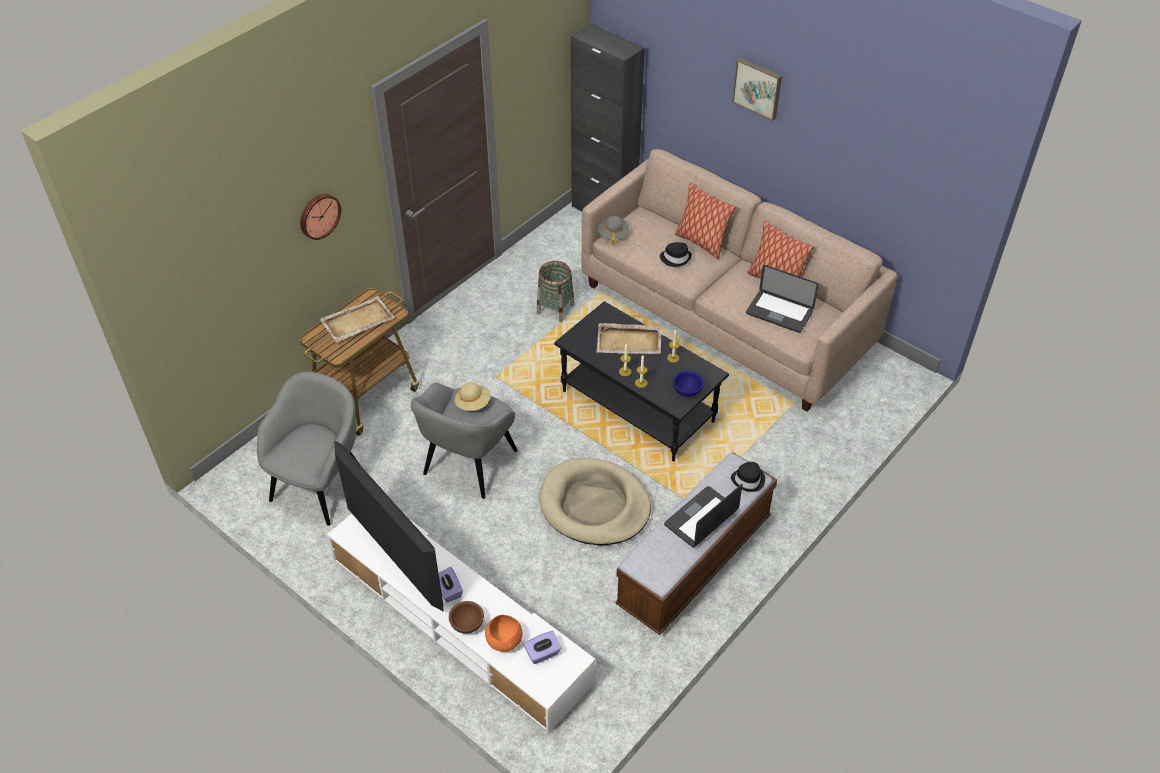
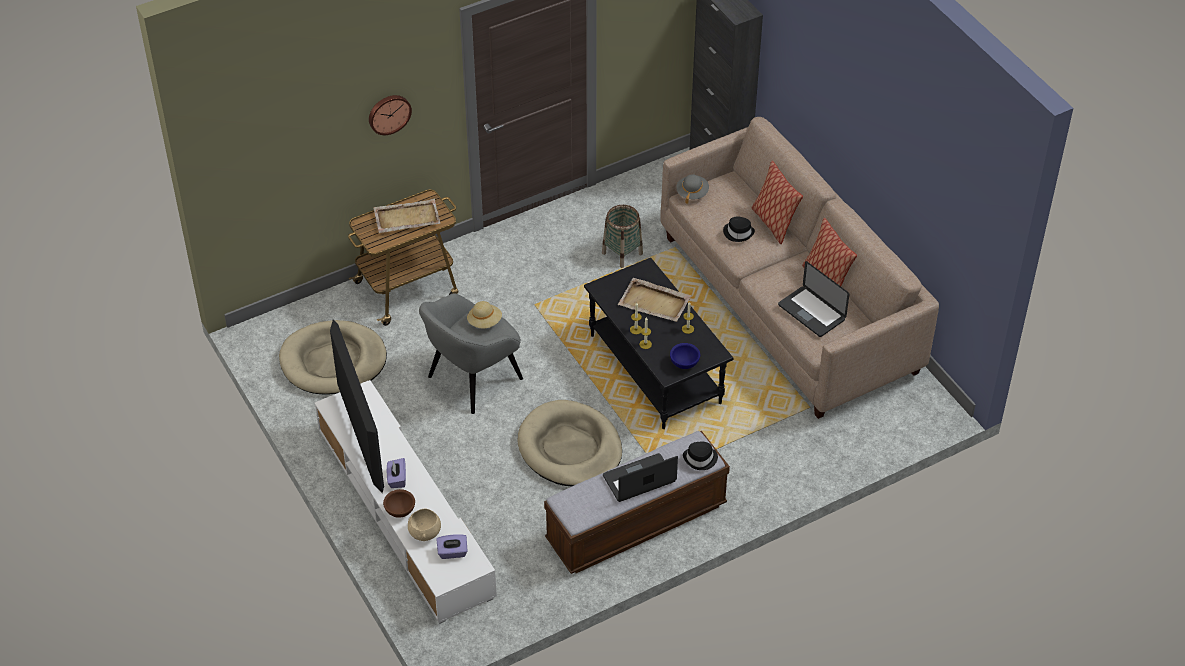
camera: 20 degrees right, 0 degrees up
(320, 485) = (333, 361): grey armchair -> beige dog bed
(504, 641) = (425, 533): orange bowl -> beige bowl
(758, 88) = (846, 85): picture -> none

